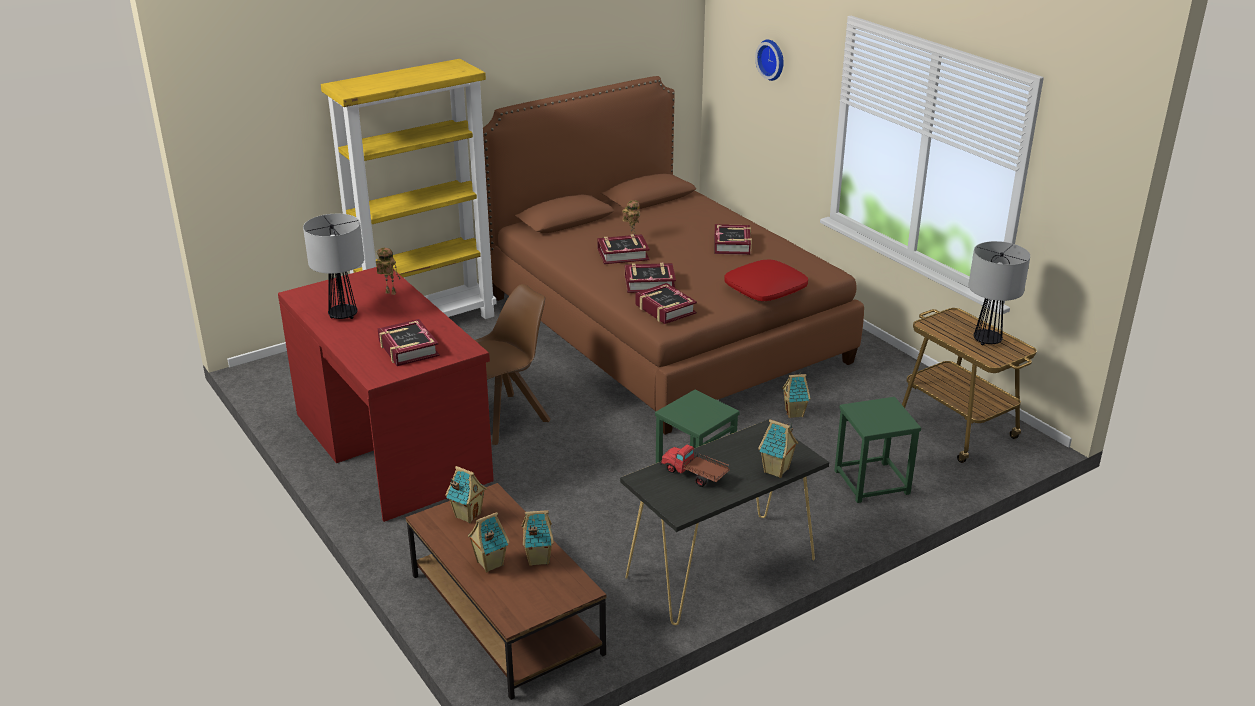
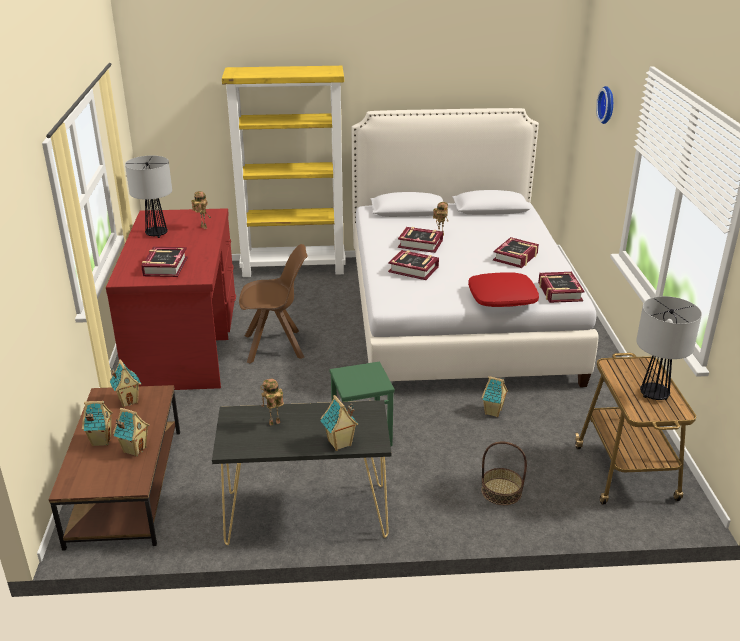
camera: 30 degrees right, 0 degrees up
(663, 328) = (456, 315): brown bed -> white bed
(665, 309) = (402, 291): book -> book (559, 292)
(695, 475) = (274, 424): toy truck -> toy robot
(872, 482) = (501, 491): green stool -> basket

